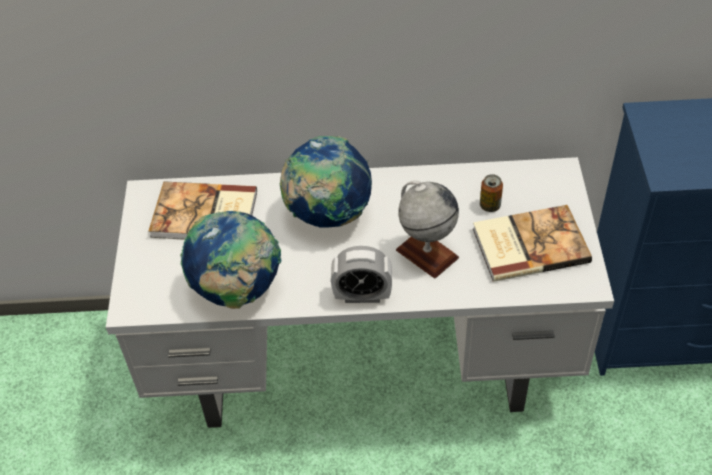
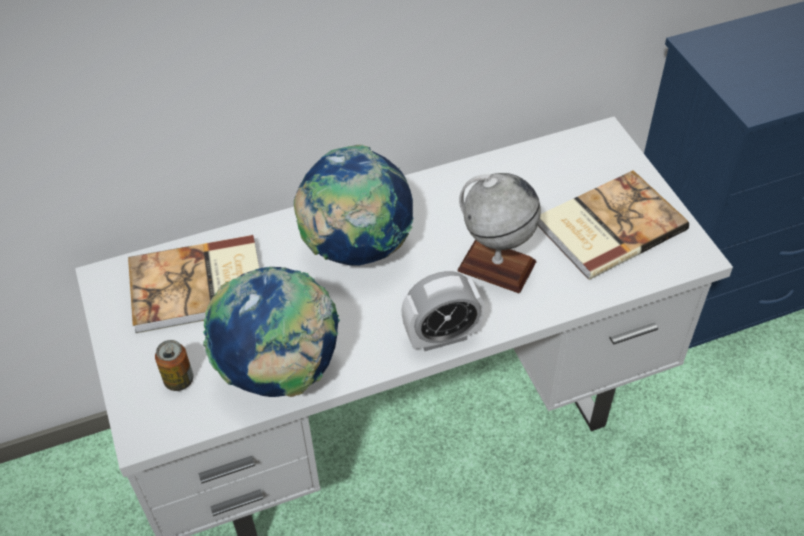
camera: 20 degrees left, 0 degrees up
(490, 205) = (543, 192): can -> can (179, 380)

